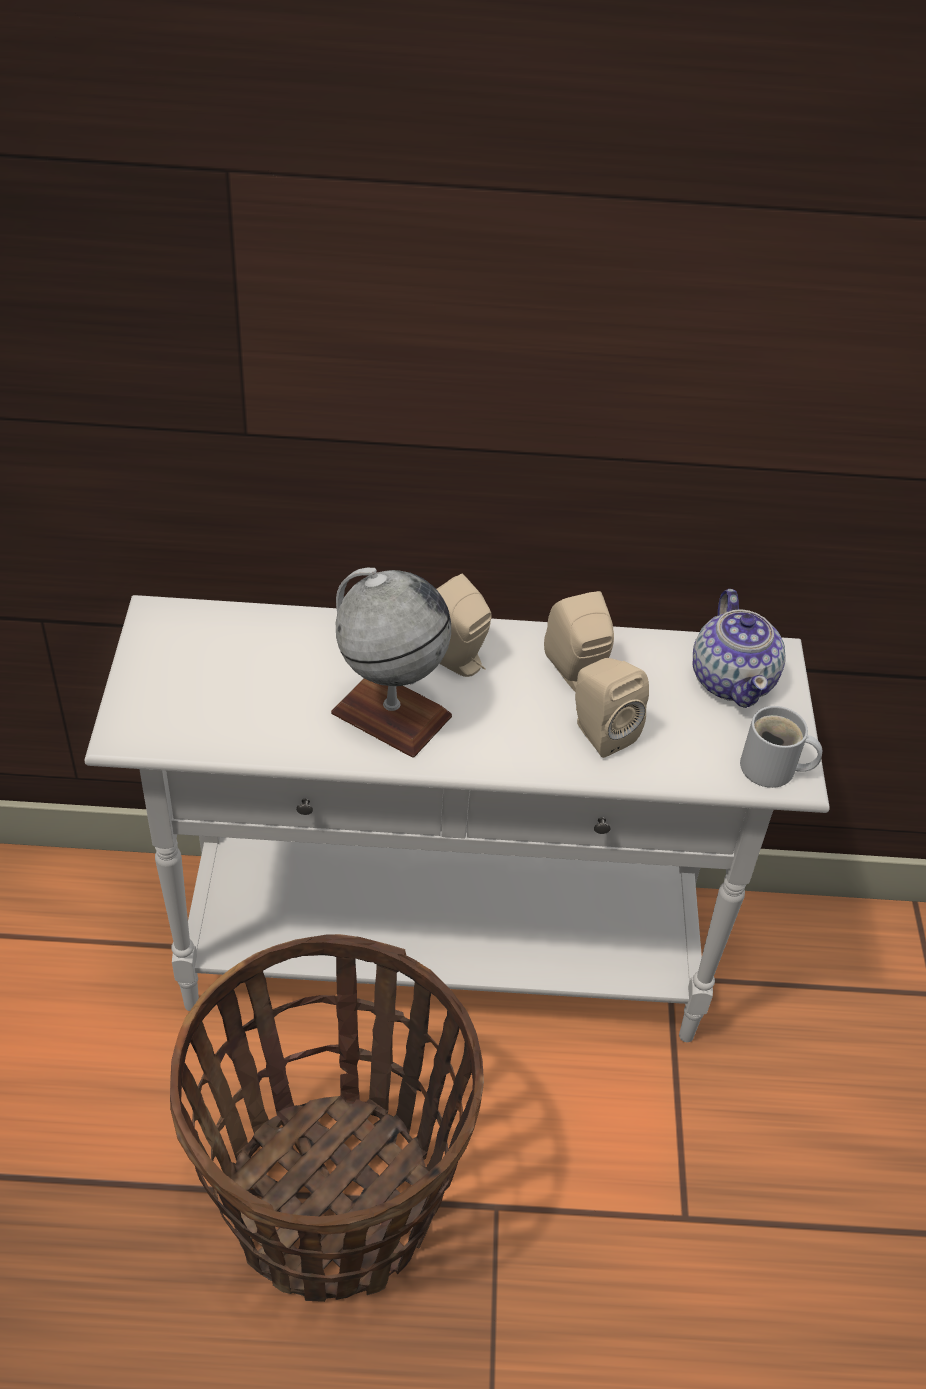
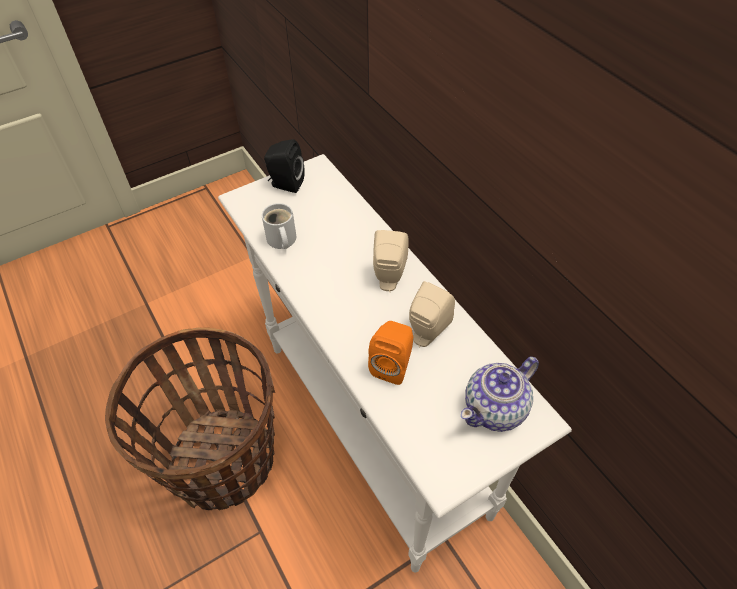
camera: 60 degrees right, 5 degrees up
(154, 668) = (285, 184): none -> black speaker
(390, 714) = (328, 275): globe -> none
(599, 732) = (393, 365): beige speaker -> orange speaker
(772, 770) = (439, 467): white mug -> white mug (281, 240)

